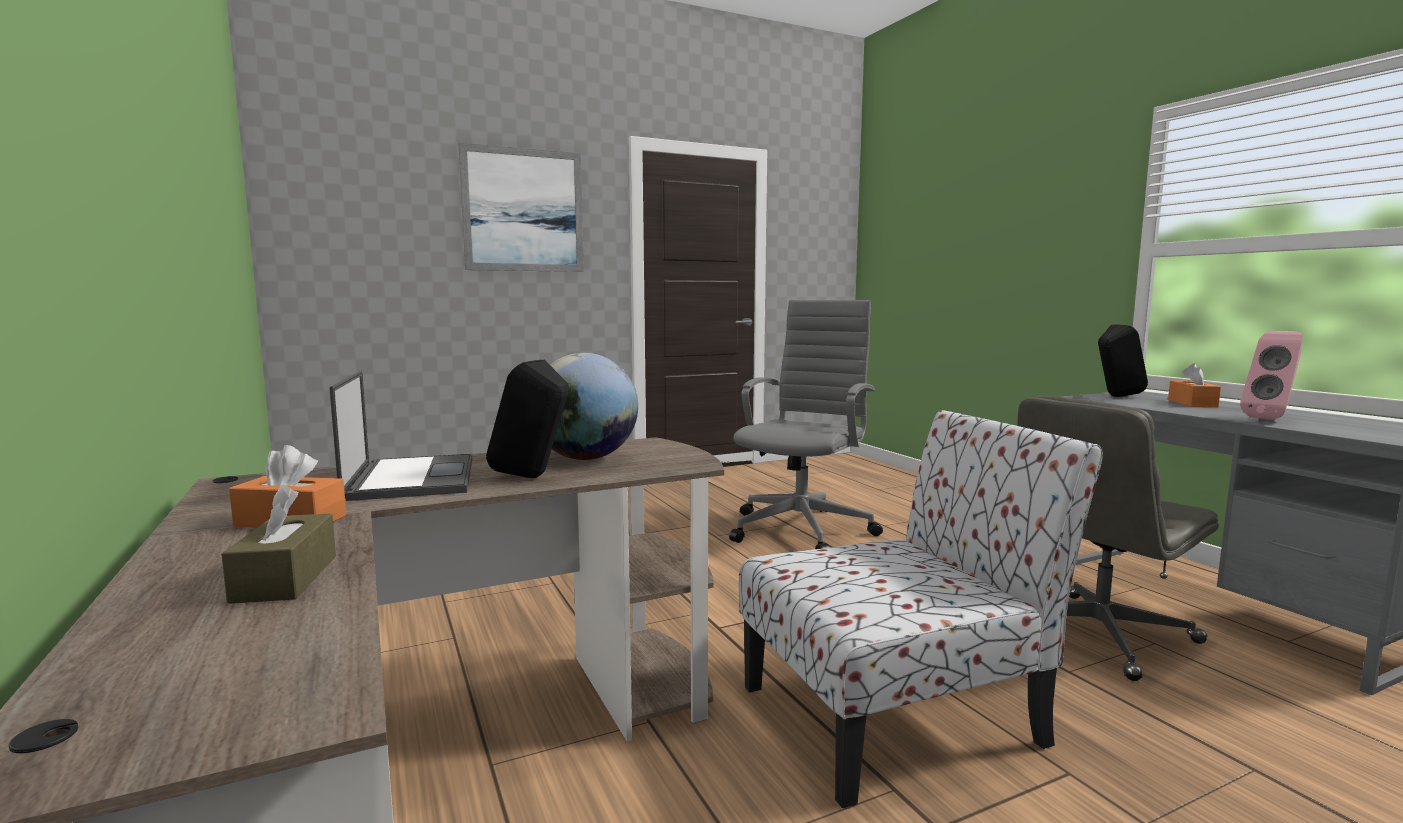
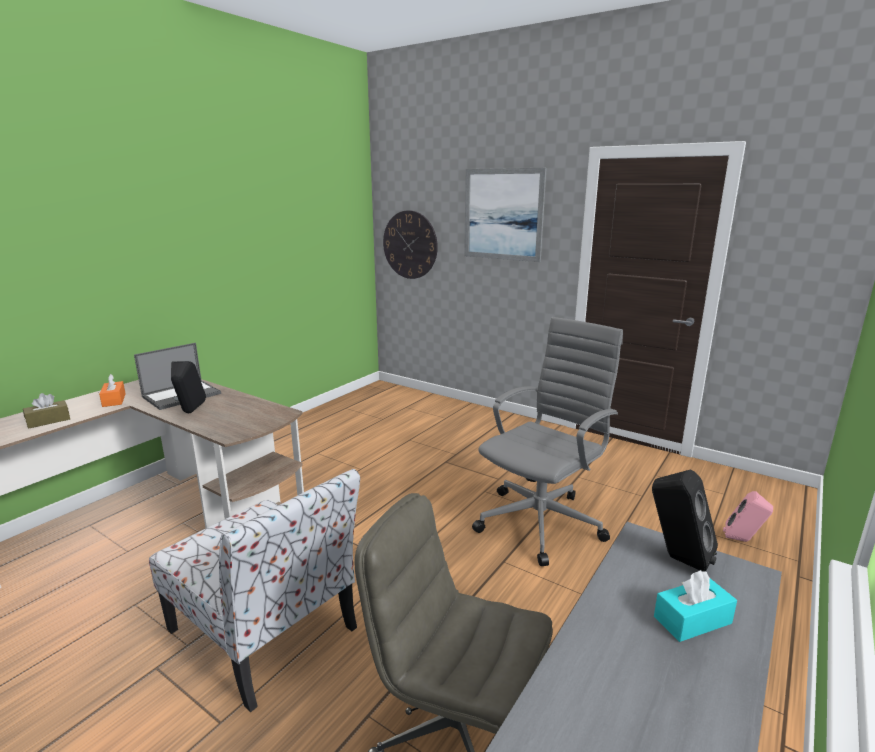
camera: 60 degrees right, 10 degrees up
(349, 257) = (410, 245): none -> wall clock
(585, 458) = (235, 411): globe -> none
(803, 529) = (542, 521): grey office chair -> grey office chair turned 45 degrees counterclockwise
(1192, 403) = (692, 620): orange tissue box -> turquoise tissue box
(1271, 419) = (600, 683): pink speaker -> pink speaker (743, 540)

